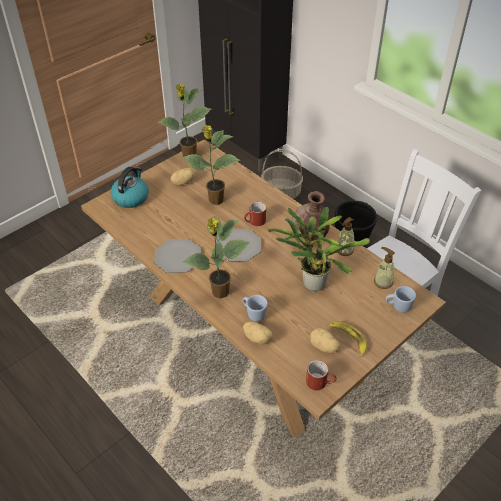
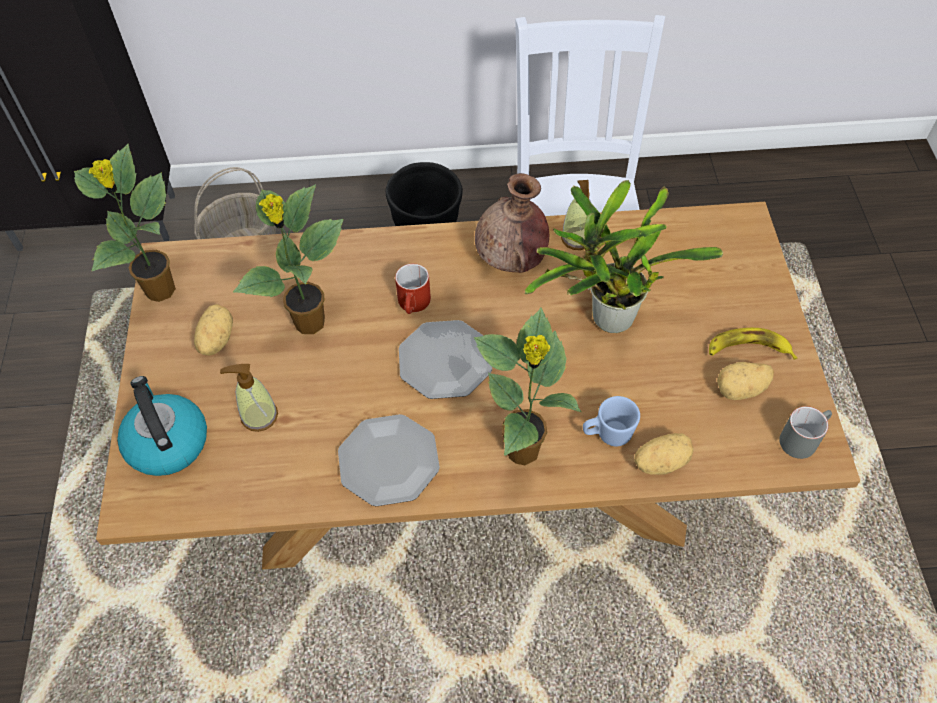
camera: 50 degrees left, 10 degrees up
(320, 382) = (802, 438): red mug -> grey mug
(383, 282) = (676, 239): soap dispenser -> soap dispenser (259, 416)
(398, 307) = (734, 255): blue mug -> none

